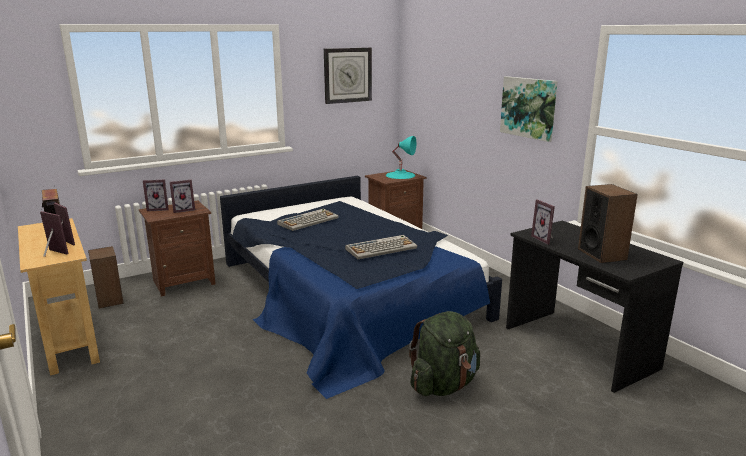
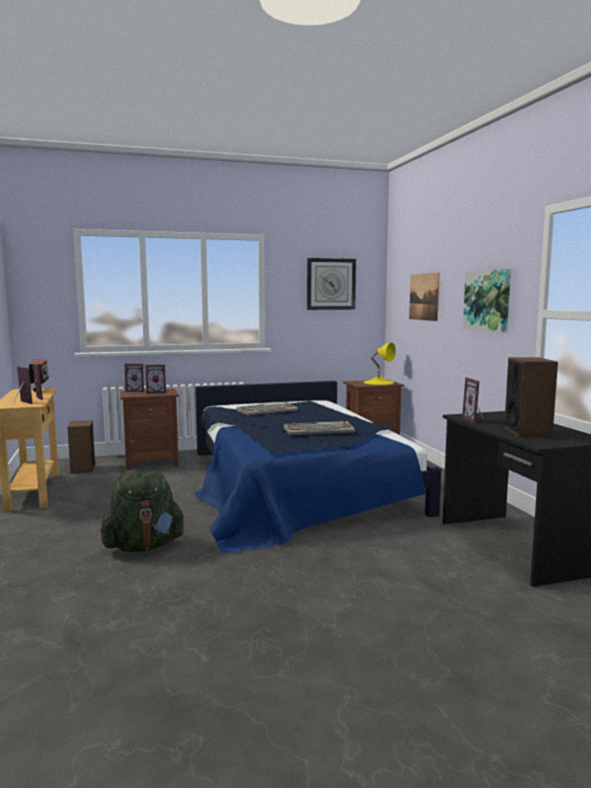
camera: 15 degrees right, 10 degrees down
(400, 175) = (378, 382): turquoise table lamp -> yellow table lamp
(444, 385) = (345, 558): green backpack -> green backpack (144, 546)
(449, 92) = (424, 297): none -> picture

